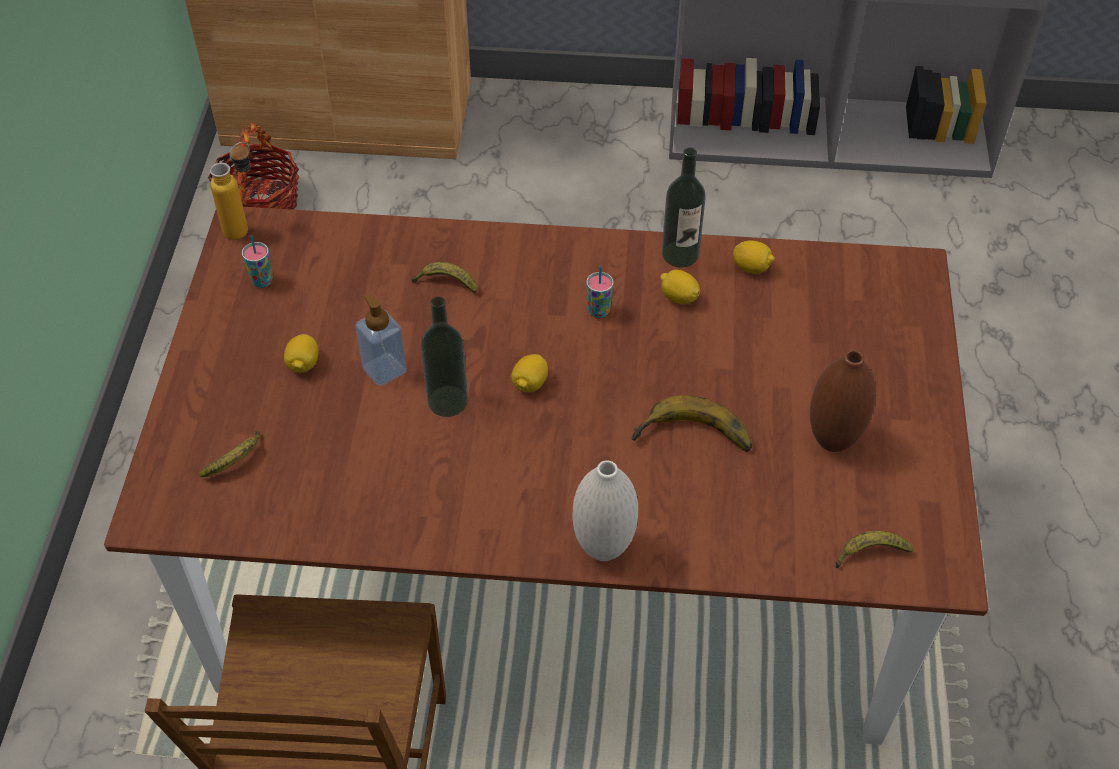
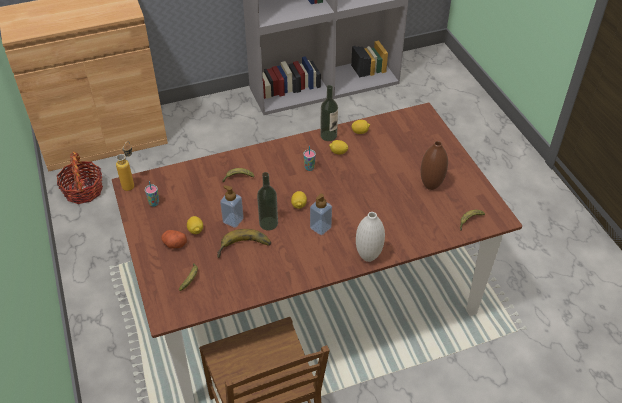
camera: 25 degrees left, 5 degrees down
(249, 377) = (174, 244): none -> potato
(544, 448) = (320, 227): none -> soap dispenser
(693, 441) = (378, 204): banana -> banana (244, 249)

